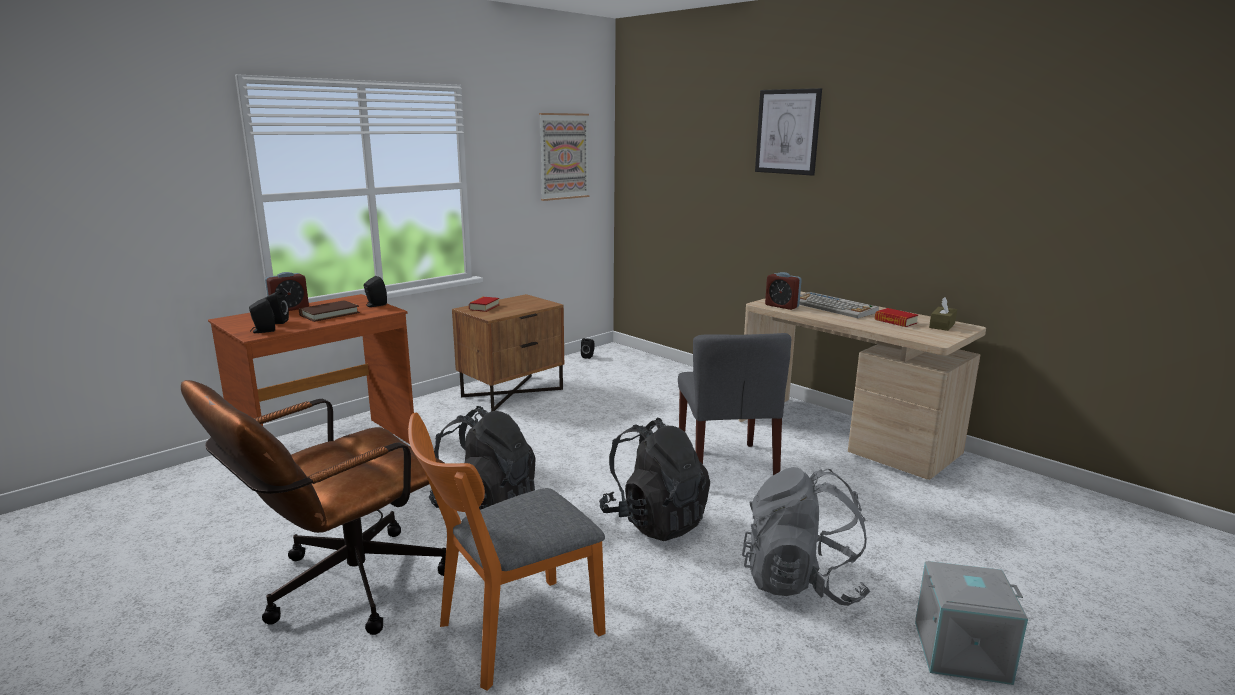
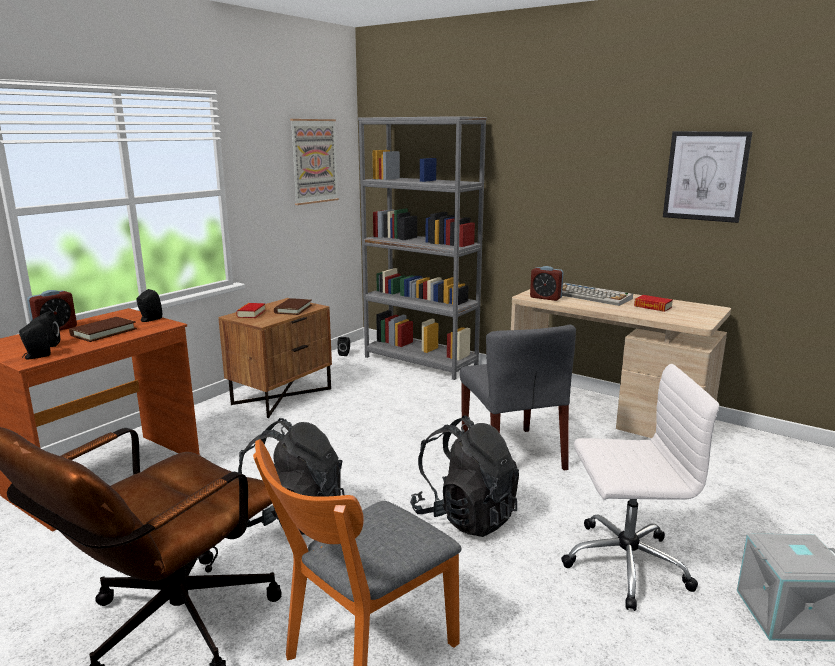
camera: 10 degrees left, 0 degrees up
(526, 305) = (293, 309): none -> brown book
(664, 369) = (420, 361): none -> grey bookcase
(787, 132) = (535, 134): picture -> picture (705, 176)
(801, 582) = (623, 563): grey backpack -> white office chair
(942, 325) = (694, 308): brown tissue box -> none

